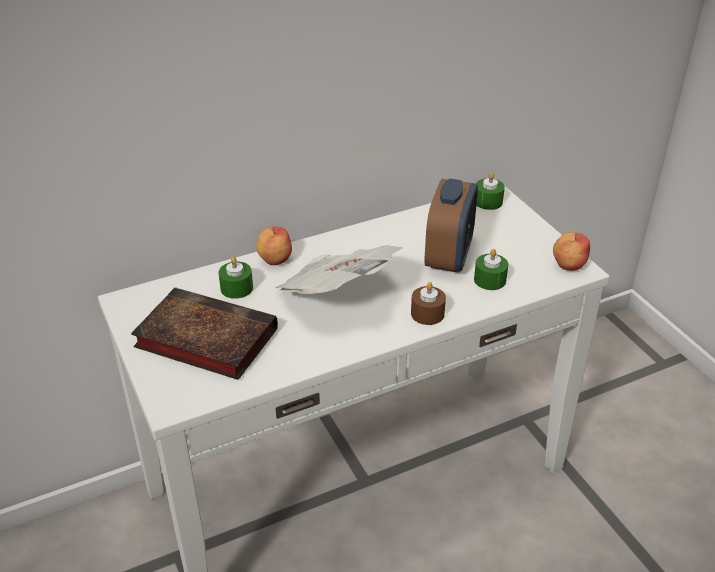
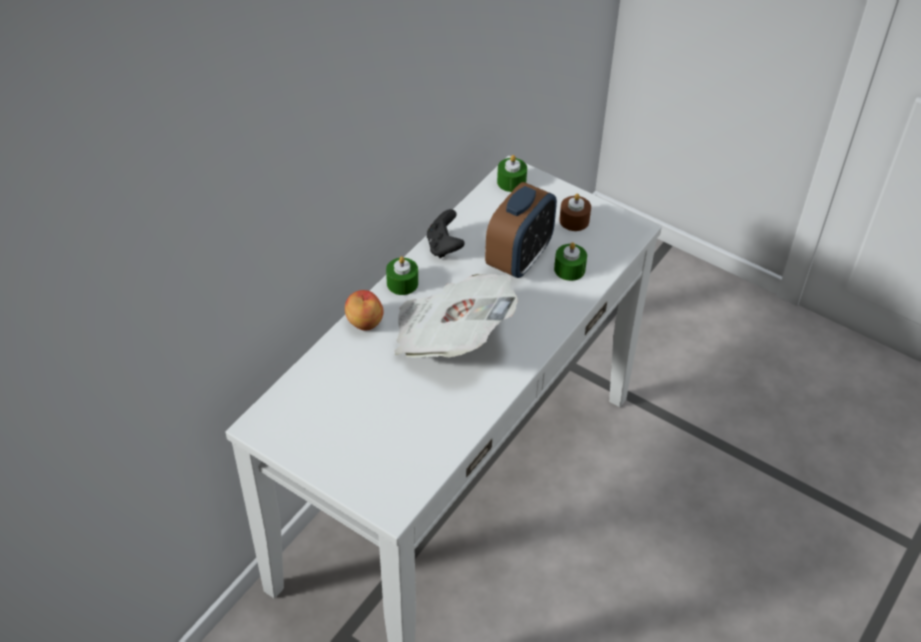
camera: 30 degrees left, 10 degrees up
(202, 338) = (366, 433): book -> none
(236, 288) = (354, 368): green candle -> green candle (402, 283)
(389, 228) = (444, 246): none -> black game controller
(427, 314) = (541, 325): brown candle -> brown candle (574, 220)
(449, 257) = (519, 258): alarm clock -> alarm clock turned 45 degrees clockwise
(568, 264) = (623, 227): apple -> none

